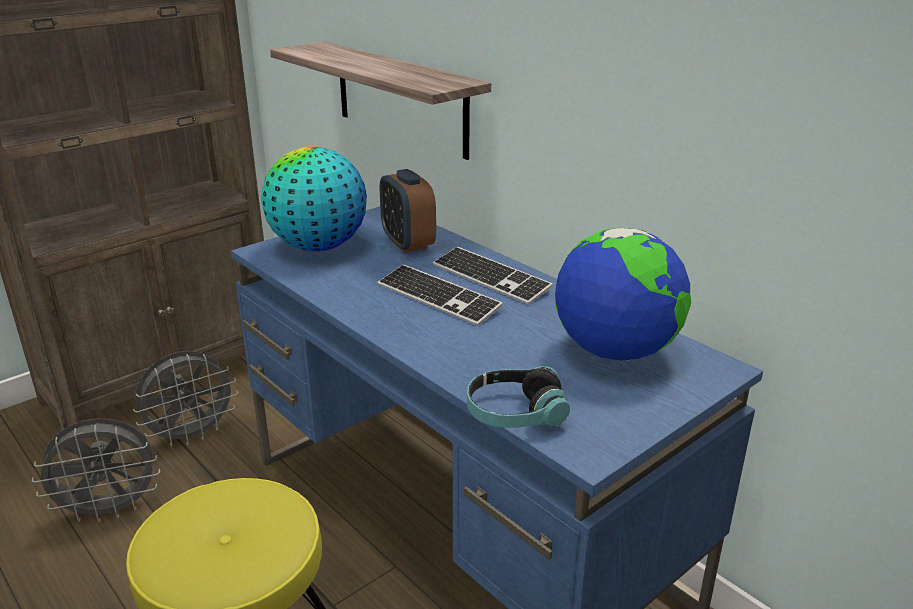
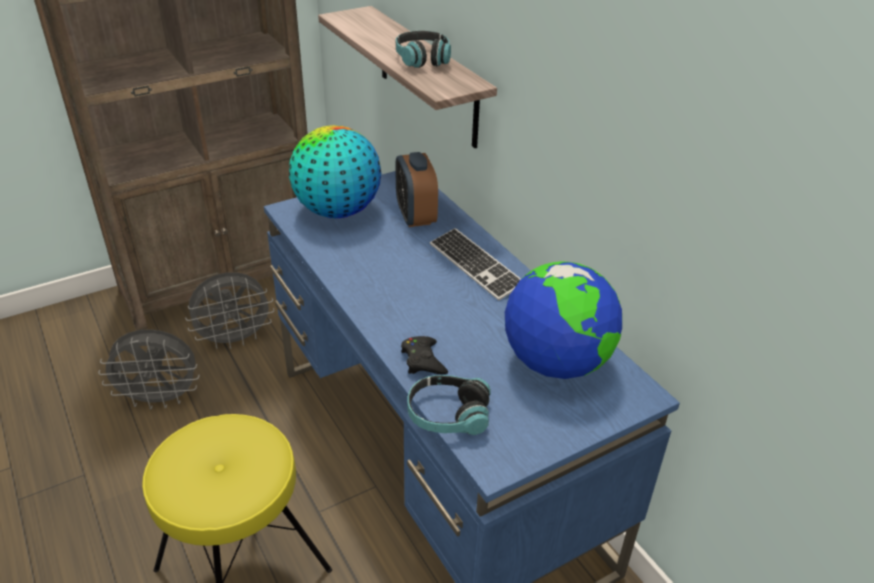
camera: 10 degrees right, 10 degrees up
(400, 69) = (422, 59): none -> headphones
(438, 297) = (423, 282): keyboard -> none
(466, 366) = (423, 360): none -> black game controller

